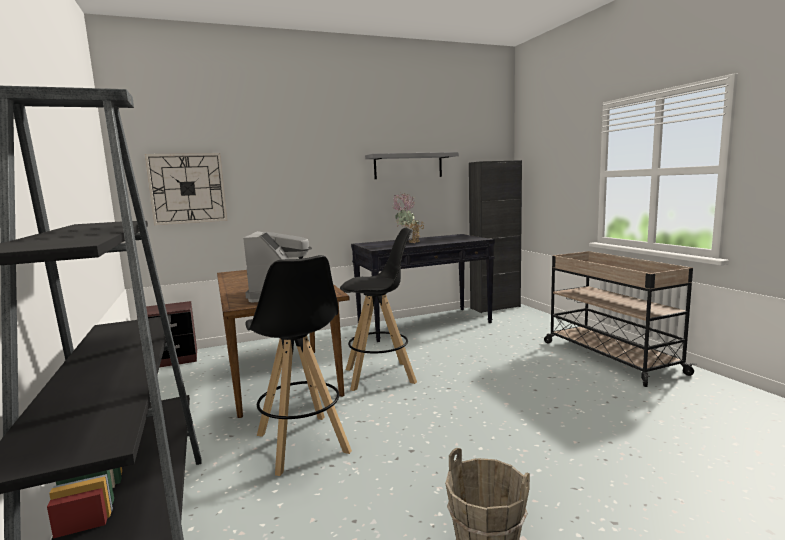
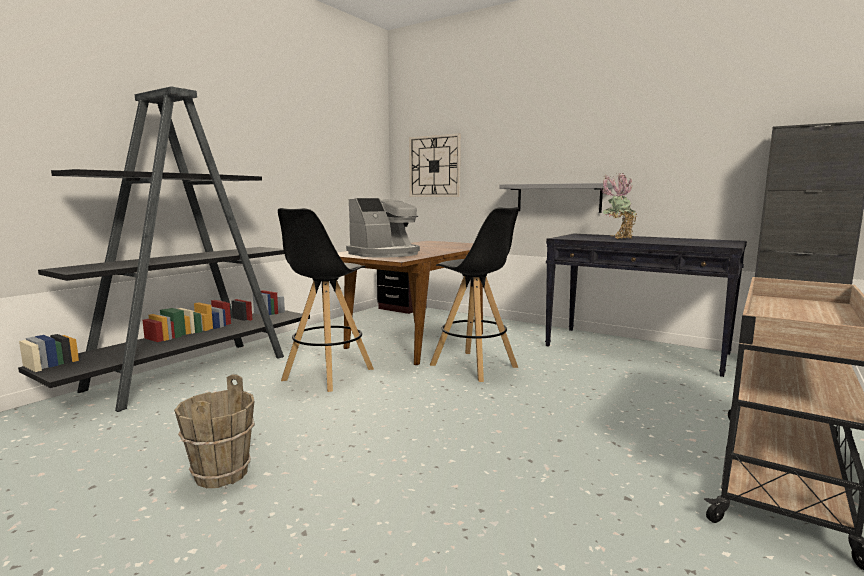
camera: 55 degrees right, 0 degrees up
(408, 166) = (664, 139): grey shelf -> grey shelf (558, 198)

